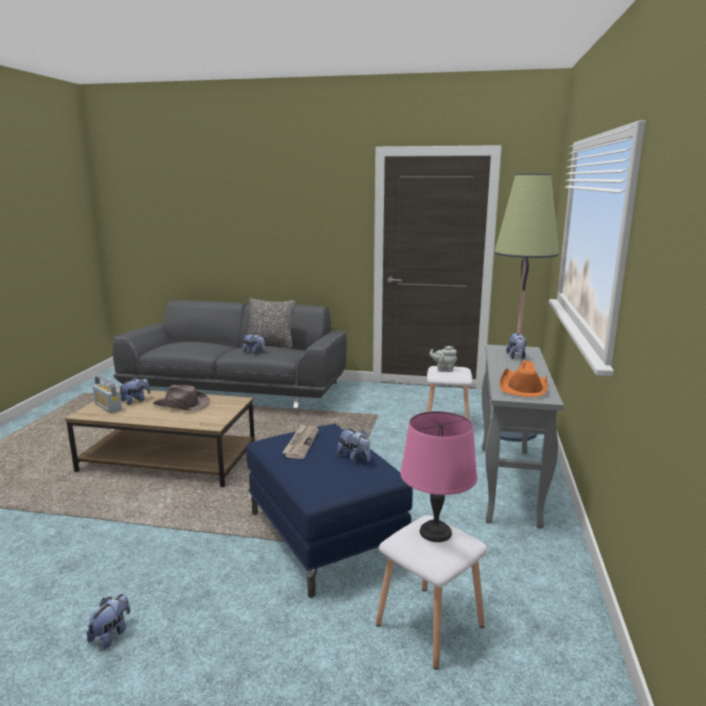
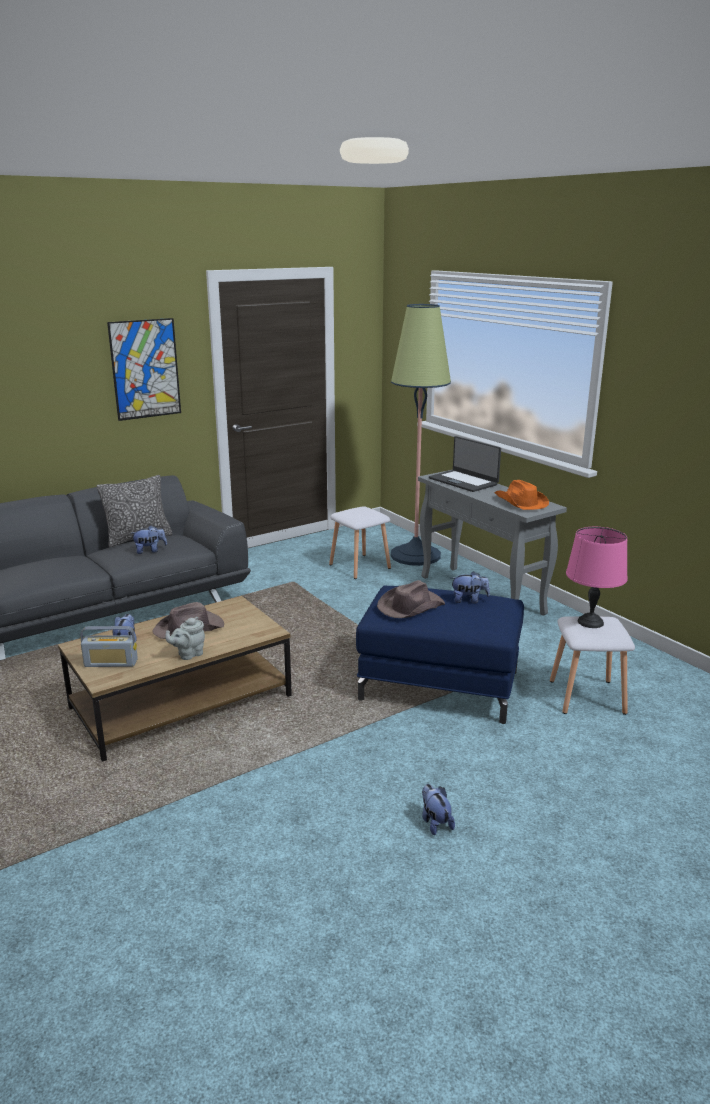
camera: 45 degrees left, 5 degrees up
(301, 443) = (410, 606): newspaper -> brown hat
(318, 222) = (145, 369): none -> picture
(443, 370) = (355, 513): grey teapot -> grey teapot (188, 654)
(516, 357) = (463, 481): plush toy -> laptop

